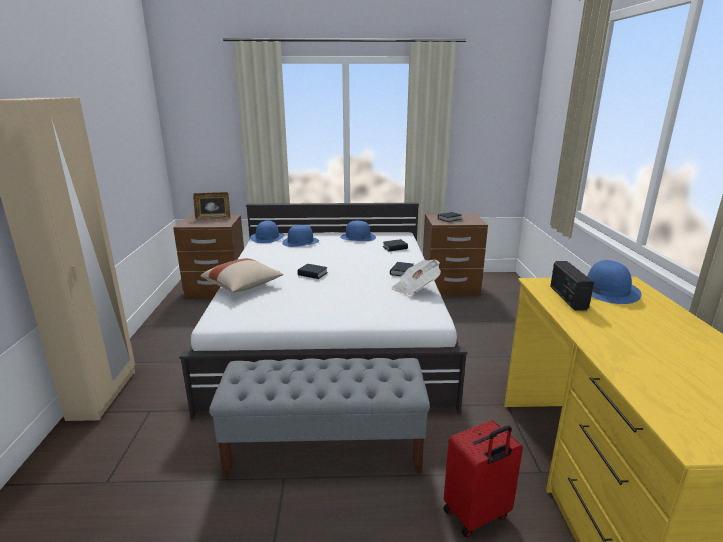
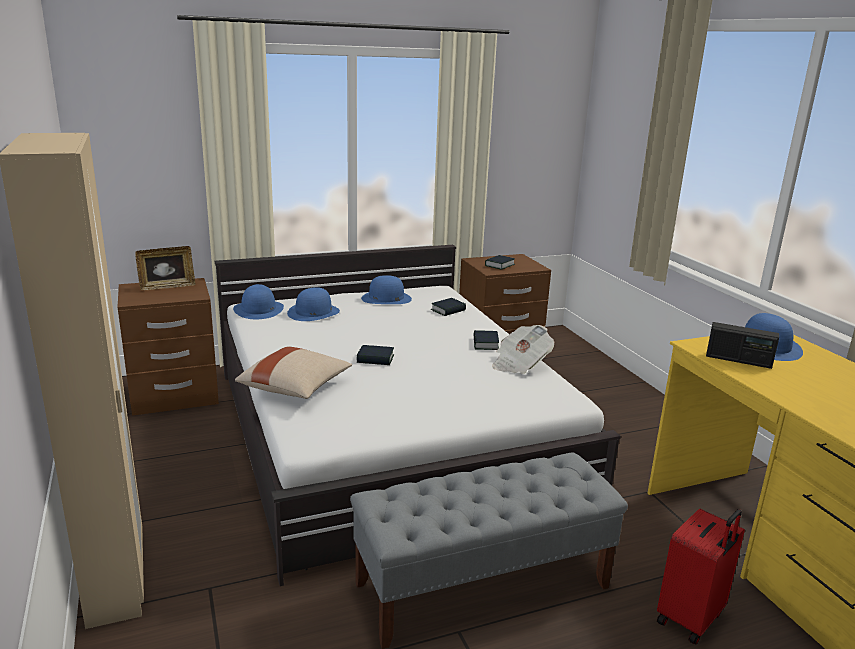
camera: 20 degrees left, 0 degrees up
(567, 298) = (738, 360): radio -> radio turned 45 degrees counterclockwise

